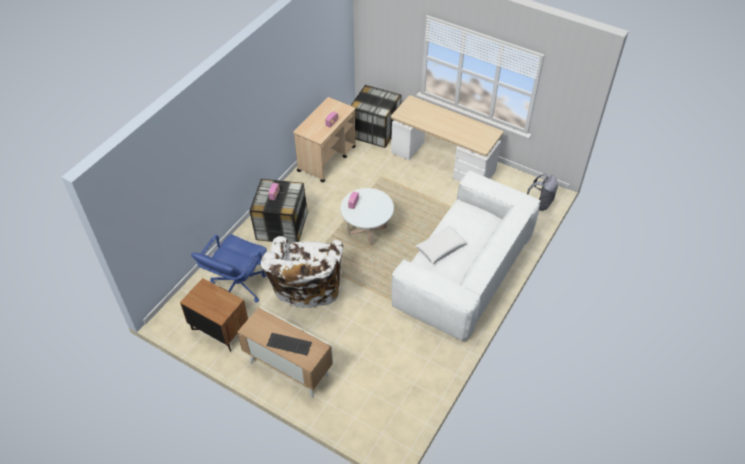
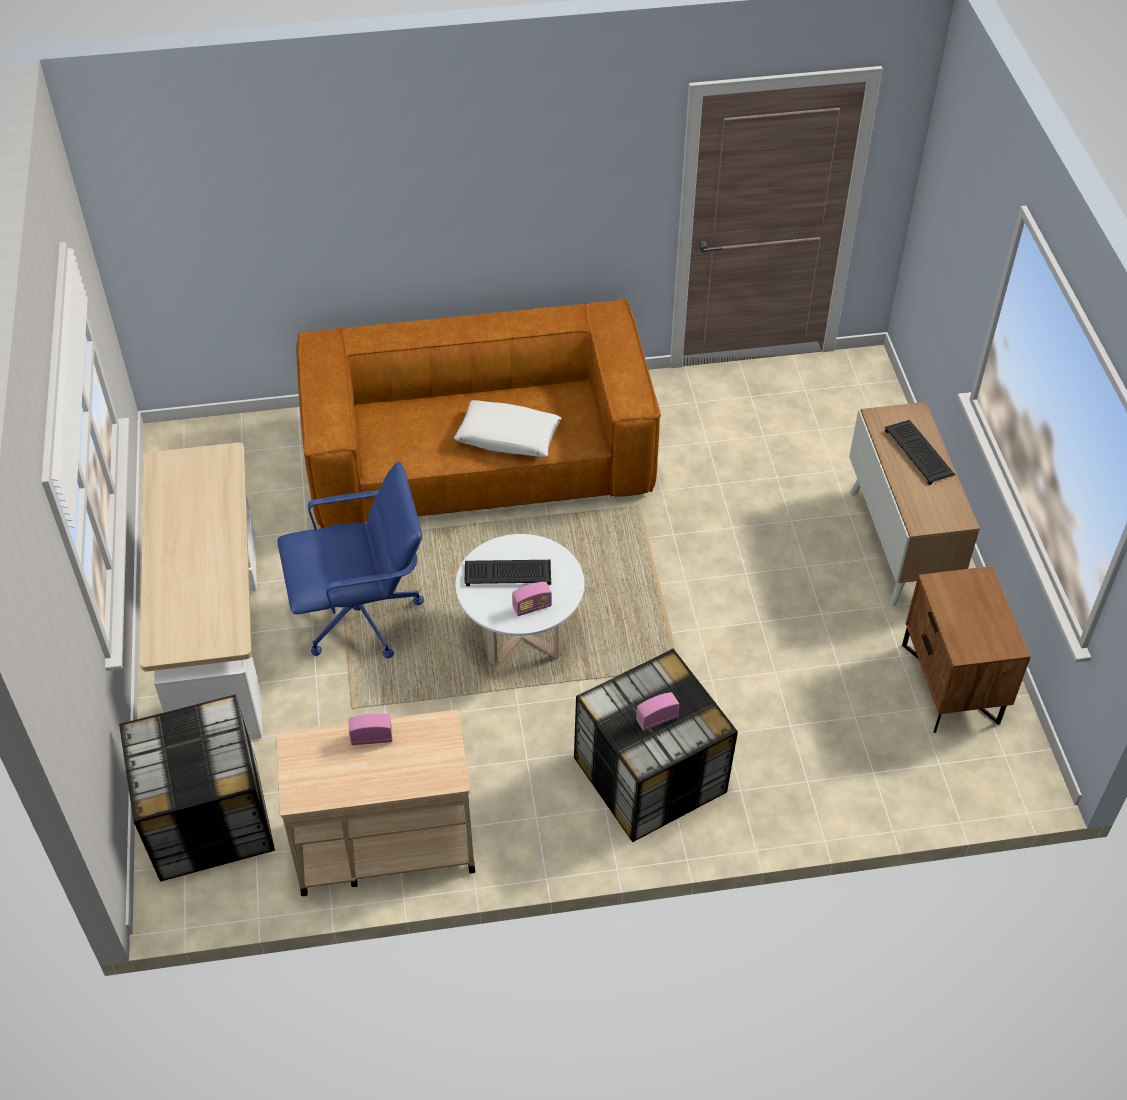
camera: 130 degrees left, 0 degrees up
(237, 286) = (851, 731): blue office chair -> blue office chair (362, 616)
(307, 289) = (741, 627): white armchair -> none
(373, 206) = (508, 573): none -> keyboard
(464, 270) = (479, 455): white sofa -> brown sofa
(540, 203) = (216, 439): grey backpack -> none

